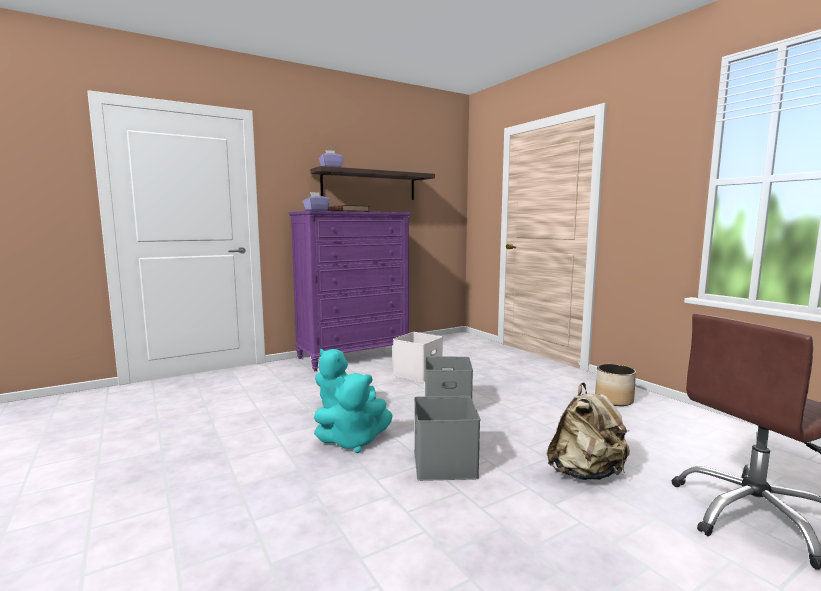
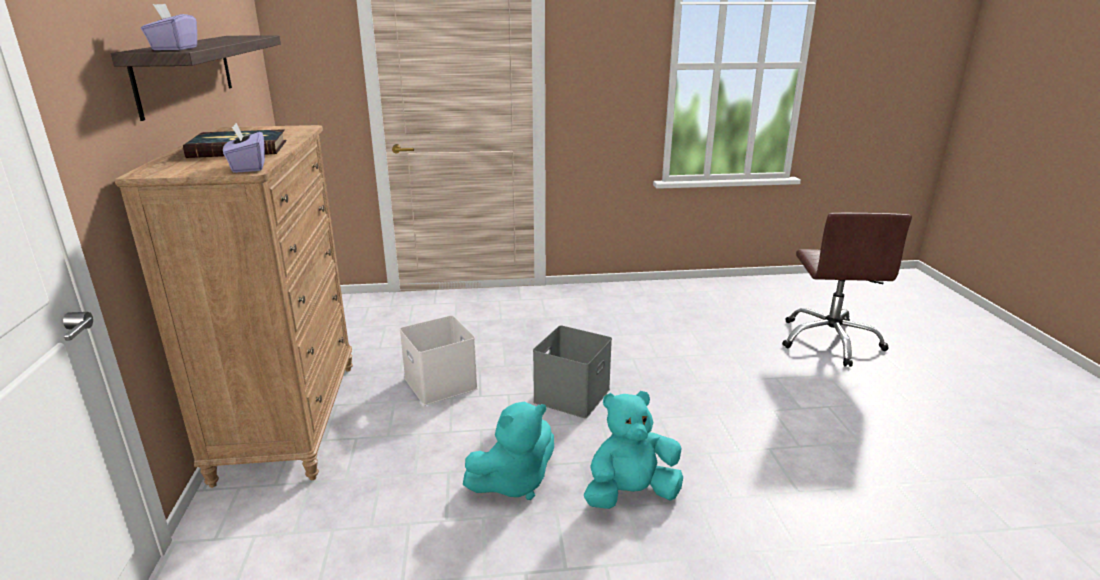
camera: 65 degrees left, 15 degrees up
(353, 442) = (631, 494): turquoise plush toy -> turquoise plush toy turned 120 degrees counterclockwise
(354, 356) = (288, 419): purple dresser -> brown dresser
(443, 462) = (710, 441): grey storage box -> none
(586, 473) = (757, 374): beige backpack -> none
(614, 400) = (626, 303): planter -> none

